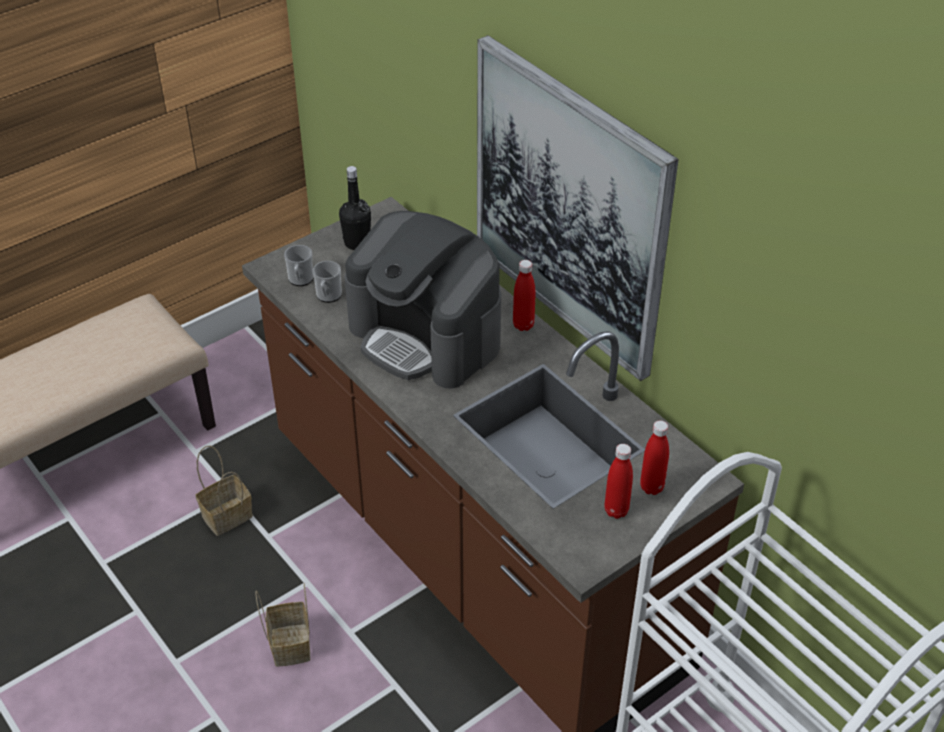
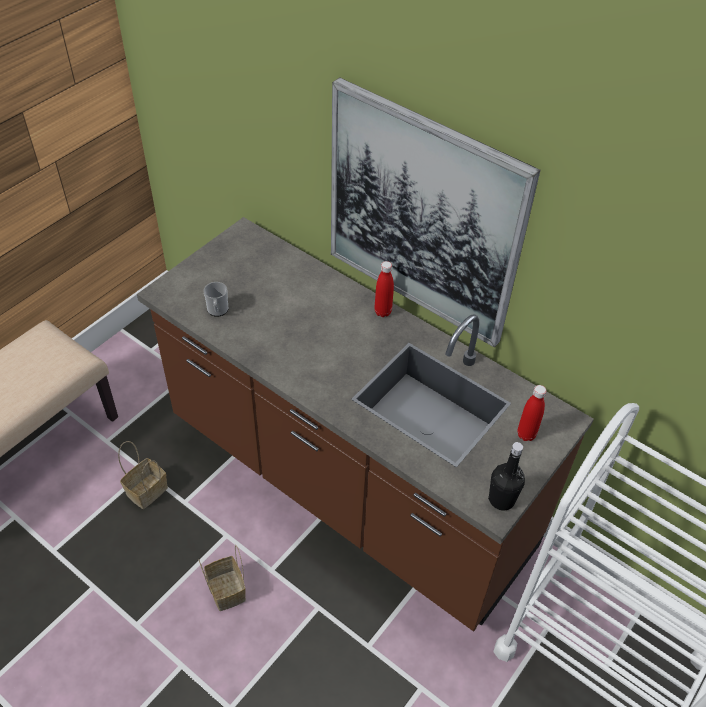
camera: 15 degrees left, 5 degrees up
(300, 280) = (190, 300): mug -> none
(357, 243) = (227, 260): black bottle -> black bottle (501, 499)
(426, 336) = (308, 333): coffee machine -> none
(616, 510) = (505, 460): red bottle -> none

